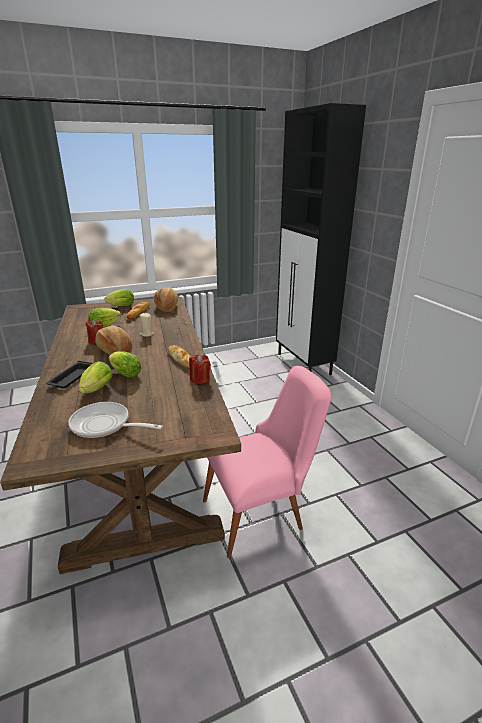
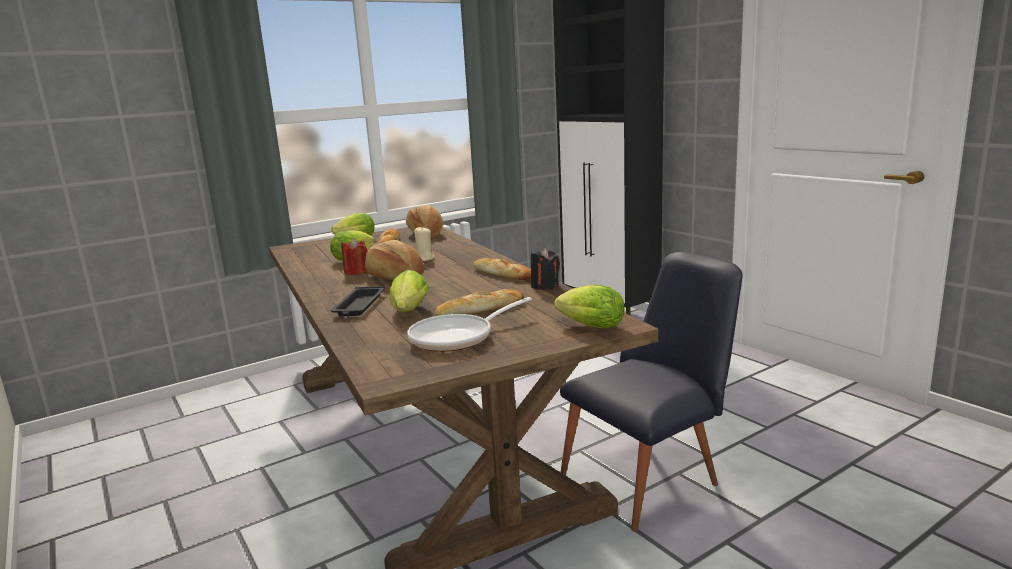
camera: 10 degrees left, 10 degrees down
(105, 425) = (458, 337): frying pan -> frying pan turned 45 degrees counterclockwise
(124, 373) = (432, 294): lettuce -> lettuce (588, 326)
(140, 397) = (480, 310): none -> bread
(200, 379) = (545, 286): red candle -> black candle
(262, 513) = (652, 477): pink chair -> black chair

